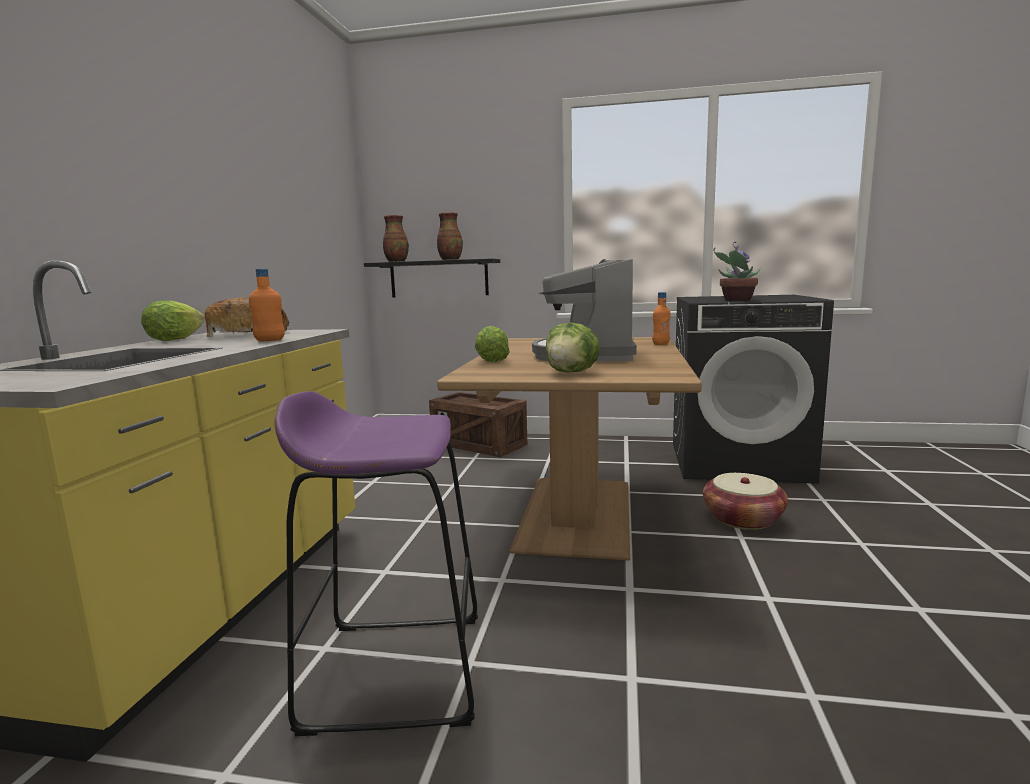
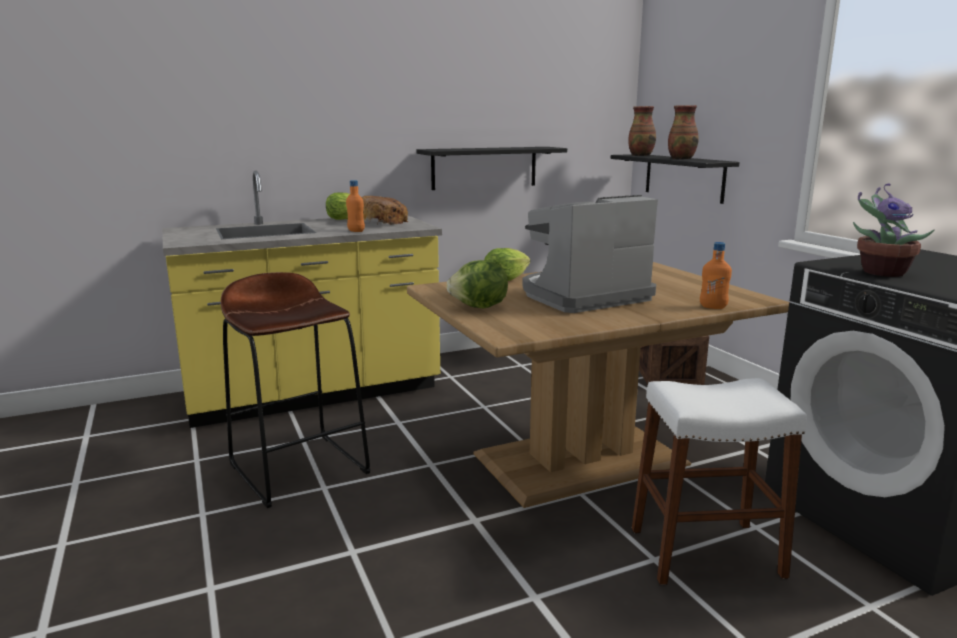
camera: 55 degrees right, 5 degrees up
(277, 273) = (484, 167): none -> black shelf
(396, 670) = (299, 468): purple stool -> brown stool
(742, 519) = (705, 552): basket -> white stool

